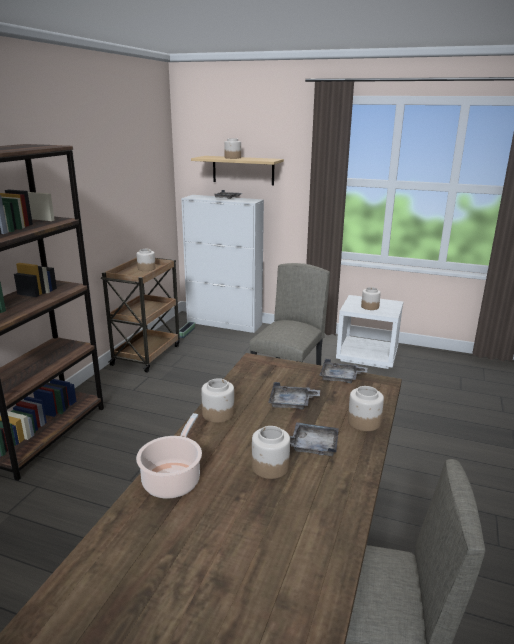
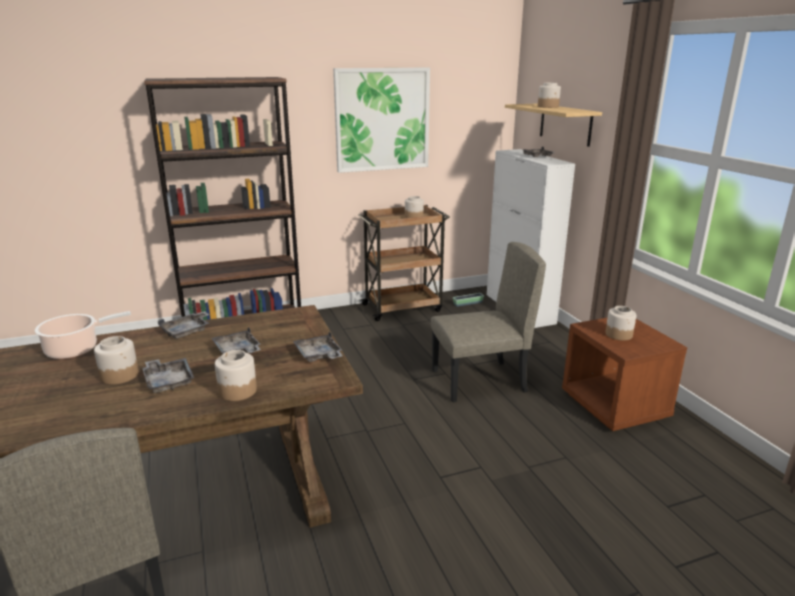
camera: 50 degrees right, 0 degrees up
(102, 181) = (382, 120): none -> picture
(218, 413) = (187, 331): jar -> grey tray
(367, 356) = (615, 406): white nightstand -> brown nightstand

